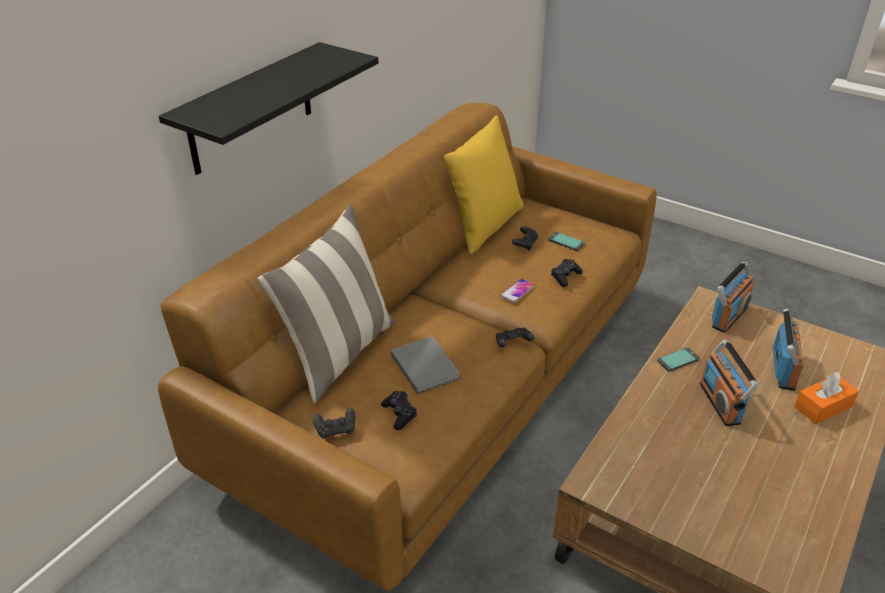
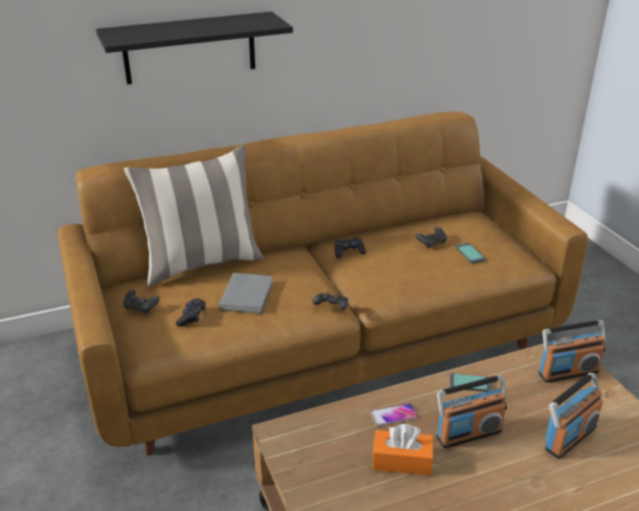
camera: 35 degrees right, 5 degrees down
(484, 226) = (414, 220): yellow pillow -> none
(517, 291) = (381, 273): phone -> phone (393, 415)
(565, 277) = (436, 278): black game controller -> black game controller (348, 252)
(720, 403) = (468, 433): radio -> radio turned 135 degrees counterclockwise
(823, 407) = (572, 486): orange tissue box -> orange tissue box (402, 461)

